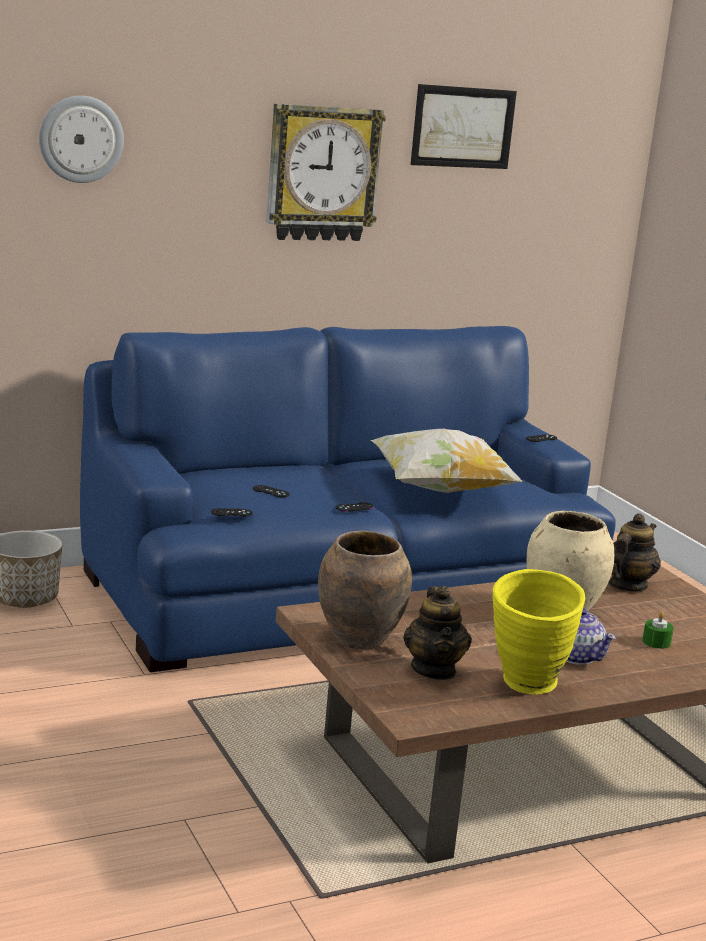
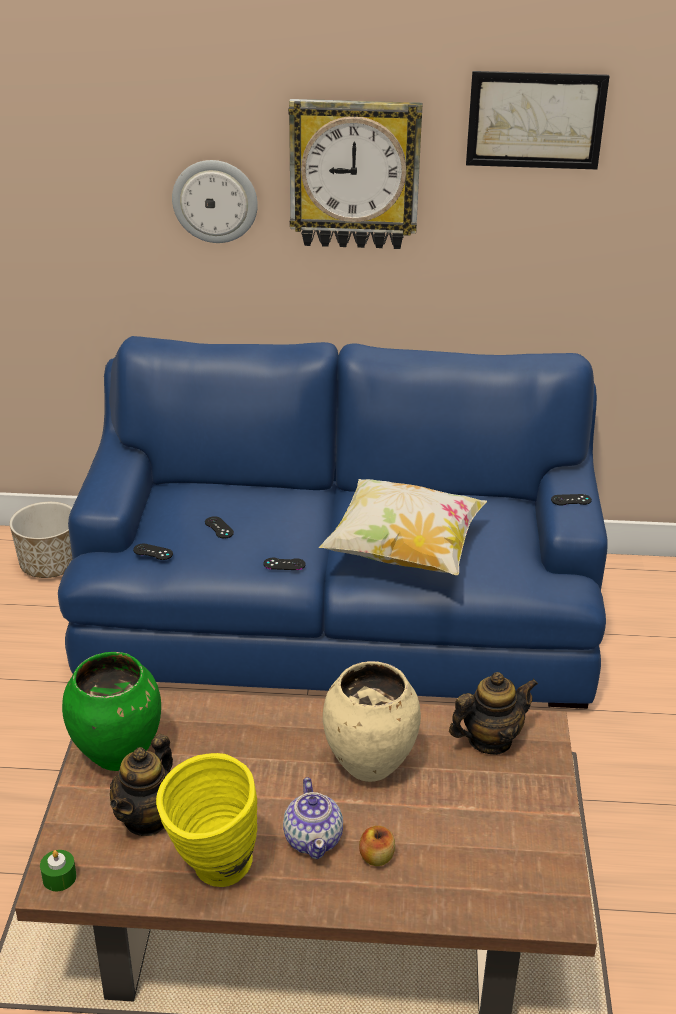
camera: 30 degrees right, 15 degrees up
(81, 139) = (82, 140): wall clock -> wall clock (215, 201)
(359, 640) = (119, 755): brown vase -> green vase
(633, 657) = (376, 857): none -> apple
(656, 642) = (428, 841): green candle -> green candle (59, 877)

